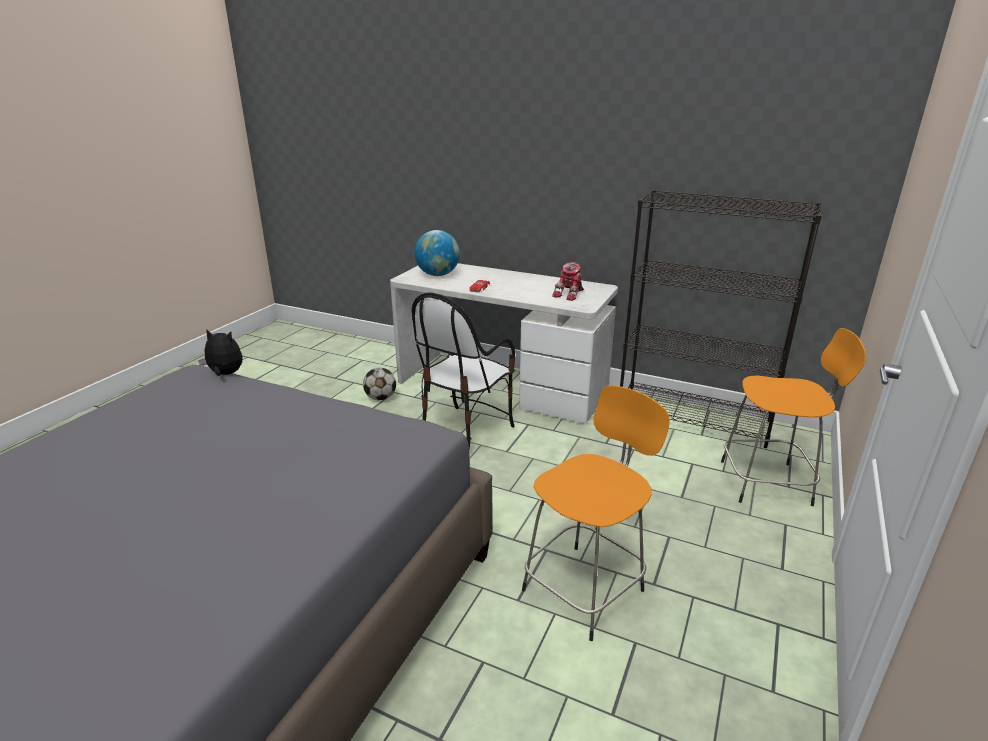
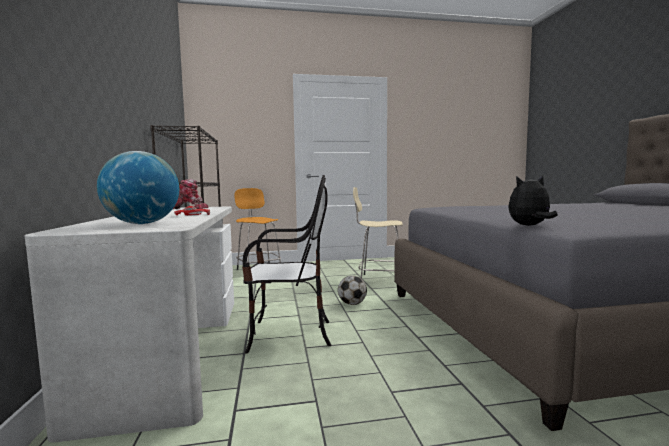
camera: 125 degrees left, 20 degrees down
(225, 374) = (529, 226): plush toy -> plush toy turned 105 degrees clockwise
(381, 398) = (262, 411): football -> football (352, 304)
(586, 588) = (379, 280): orange stool -> beige stool

